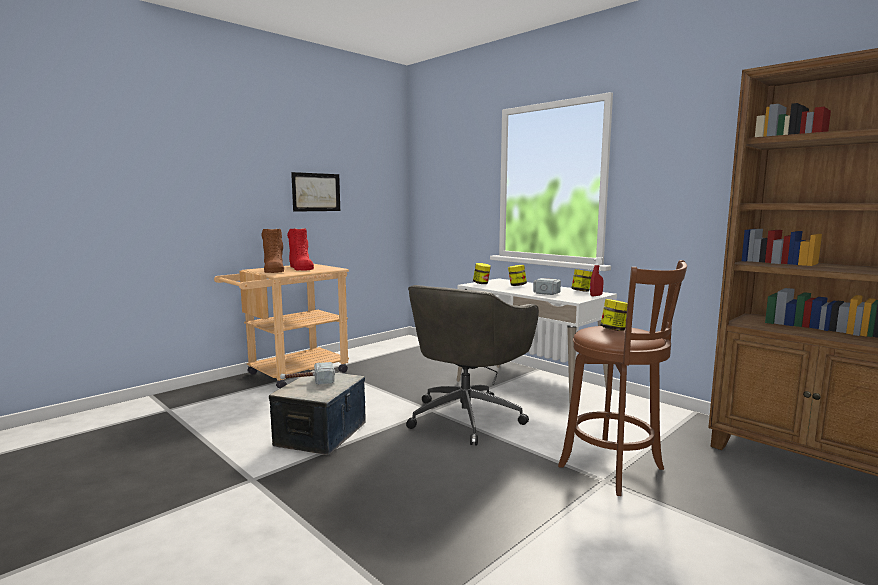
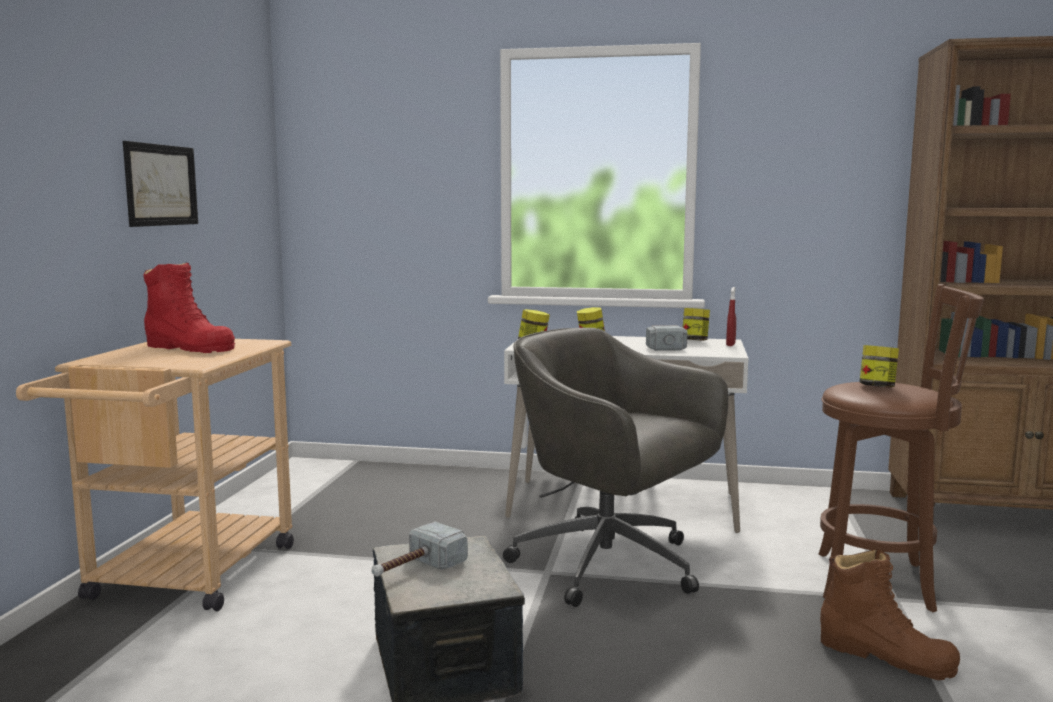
camera: 35 degrees left, 0 degrees up
(274, 270) = (154, 358): brown boot -> brown boot (886, 656)
(467, 416) = (612, 566): grey office chair -> grey office chair turned 135 degrees clockwise

